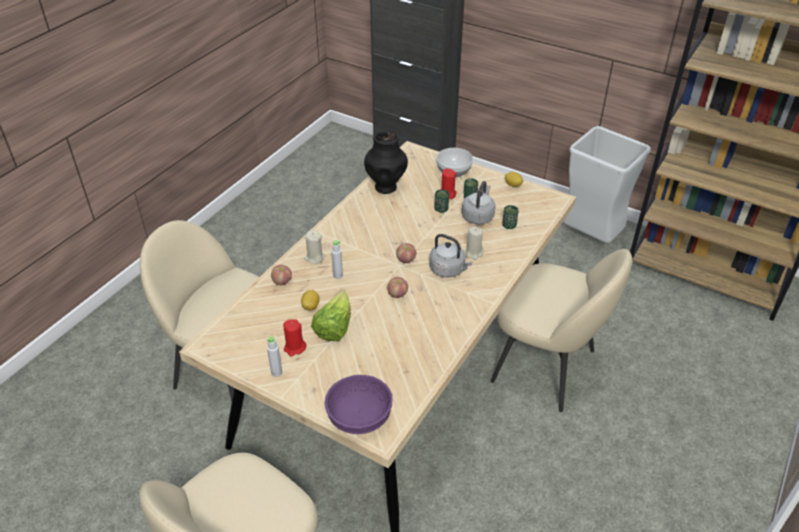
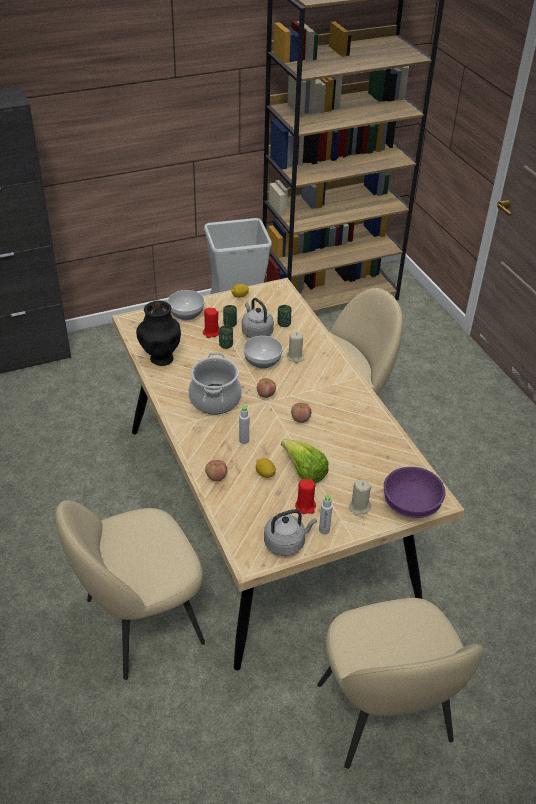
camera: 55 degrees left, 0 degrees up
(314, 258) = (206, 443): beige candle -> beige candle (359, 507)
(369, 236) = (214, 399): none -> cooking pot
(445, 238) = (263, 361): none -> bowl
(448, 270) = (301, 379): grey kettle -> grey kettle (286, 543)

